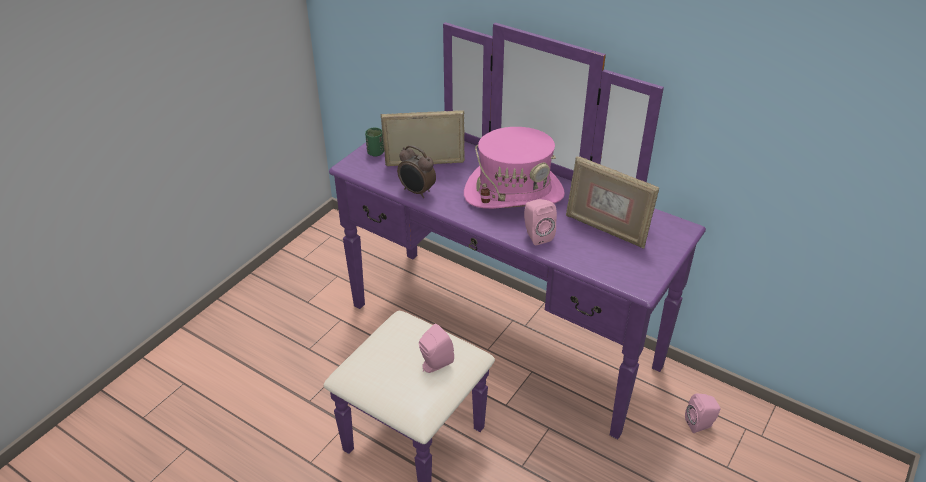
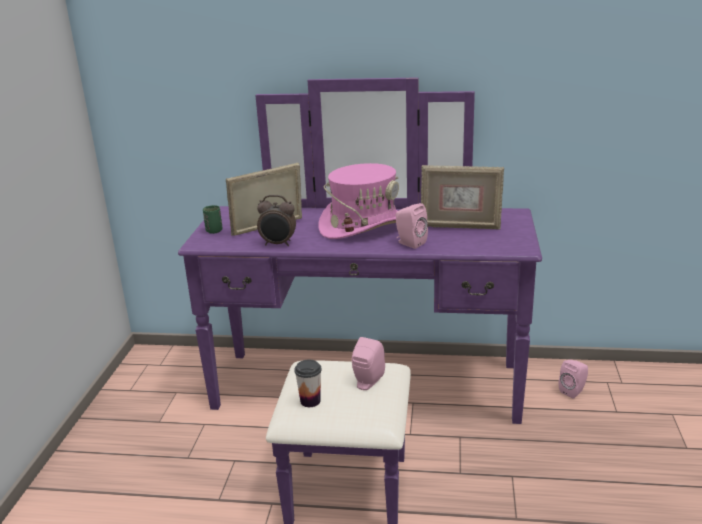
camera: 25 degrees left, 15 degrees down
(374, 364) = (310, 401): none -> cup

